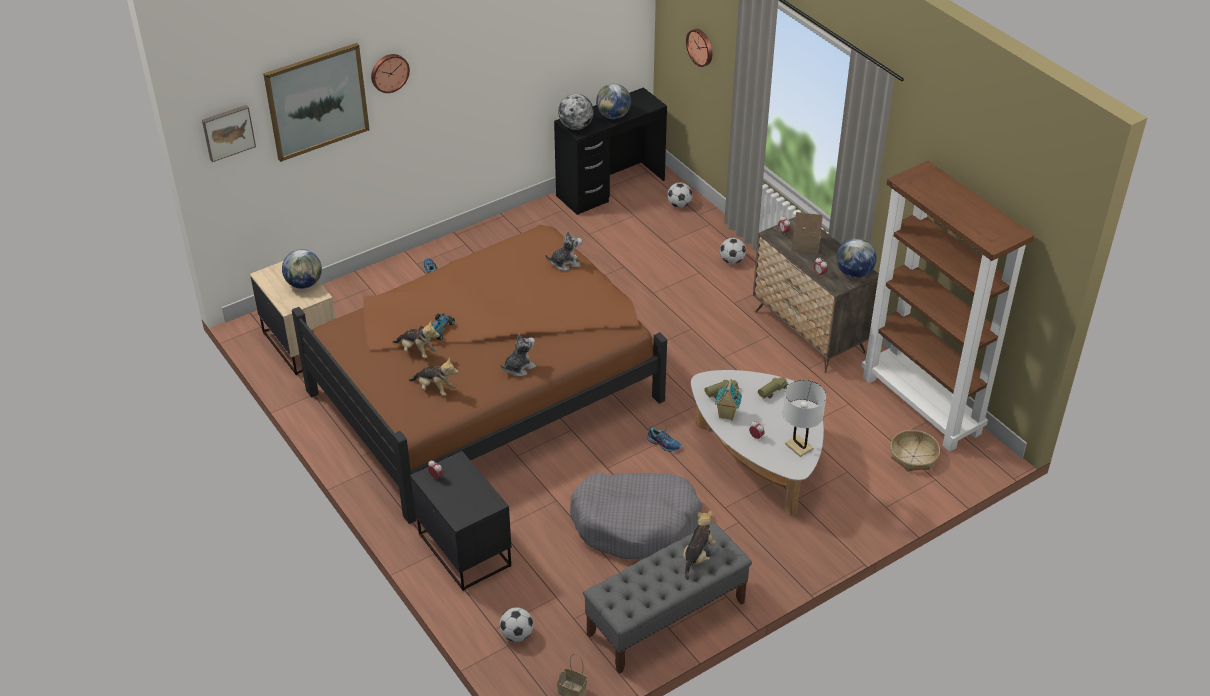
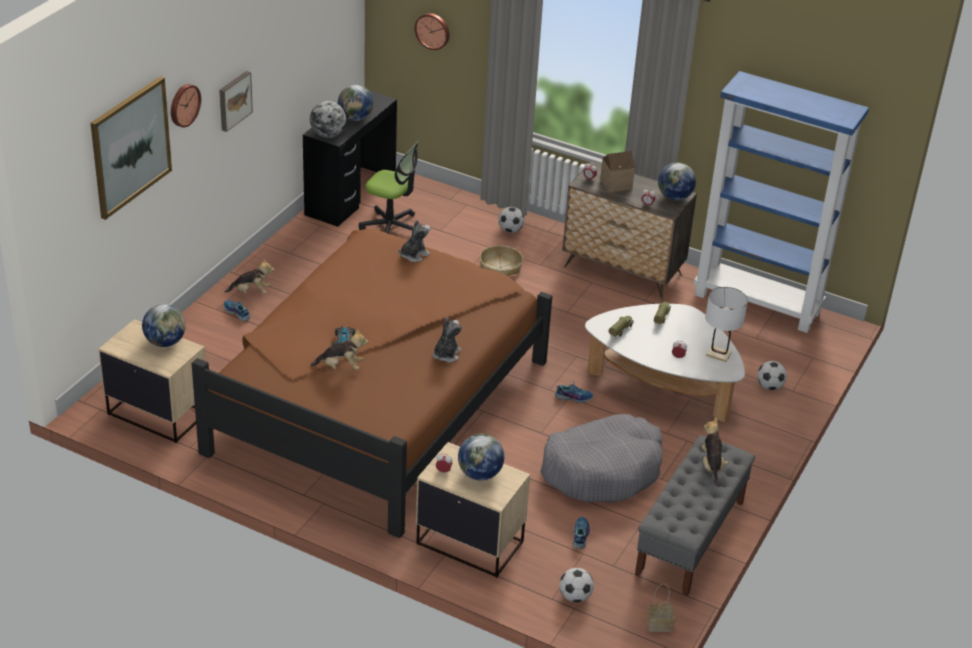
camera: 30 degrees left, 5 degrees down
(228, 132) = (62, 194): picture -> picture (234, 100)
(435, 388) = (384, 395): plush toy -> plush toy (251, 292)
(464, 490) = (479, 474): none -> globe
(465, 549) = (470, 542): black nightstand -> beige nightstand
(566, 578) = (580, 535): none -> shoe
(623, 228) = (391, 228): none -> office chair
(679, 205) = (426, 195): football -> football (769, 386)
(726, 415) = (639, 347): toy house -> none
(913, 456) = (782, 345): basket -> basket (500, 267)
(922, 405) = (758, 303): brown bookcase -> blue bookcase

